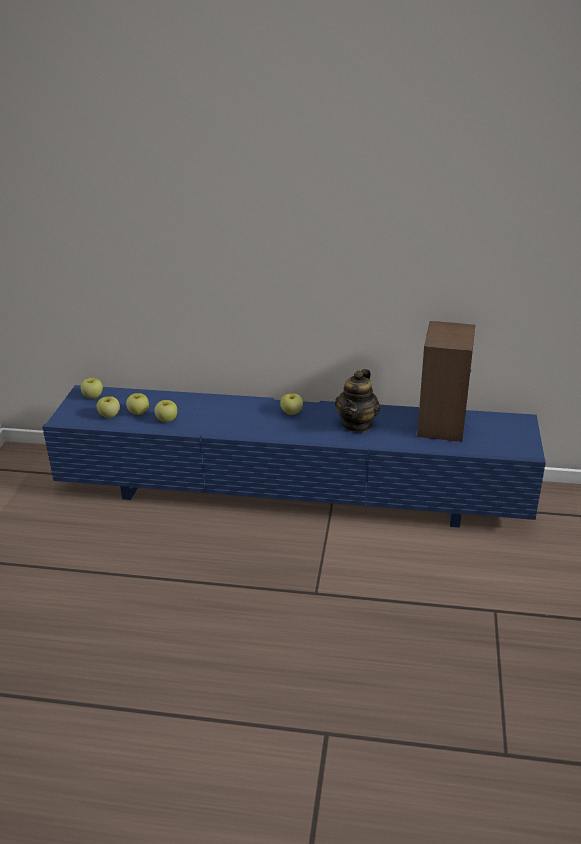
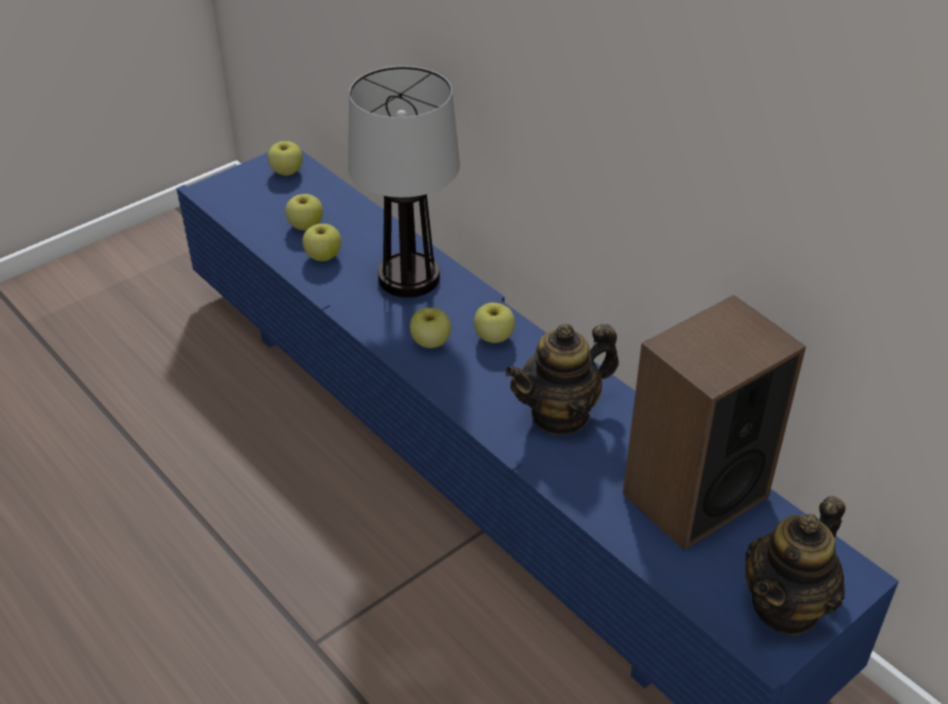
camera: 40 degrees right, 10 degrees up
(109, 415) = (267, 212): apple -> apple (430, 342)
(221, 409) = (410, 277): none -> table lamp
(515, 439) = (786, 606): none -> teapot

